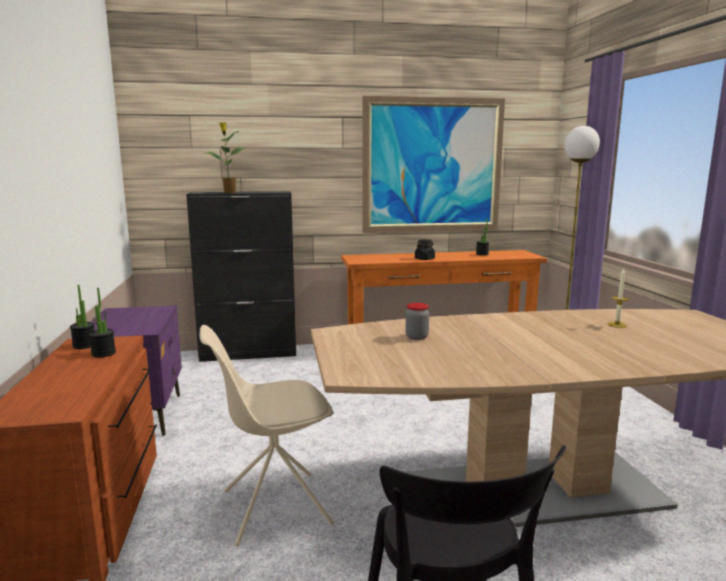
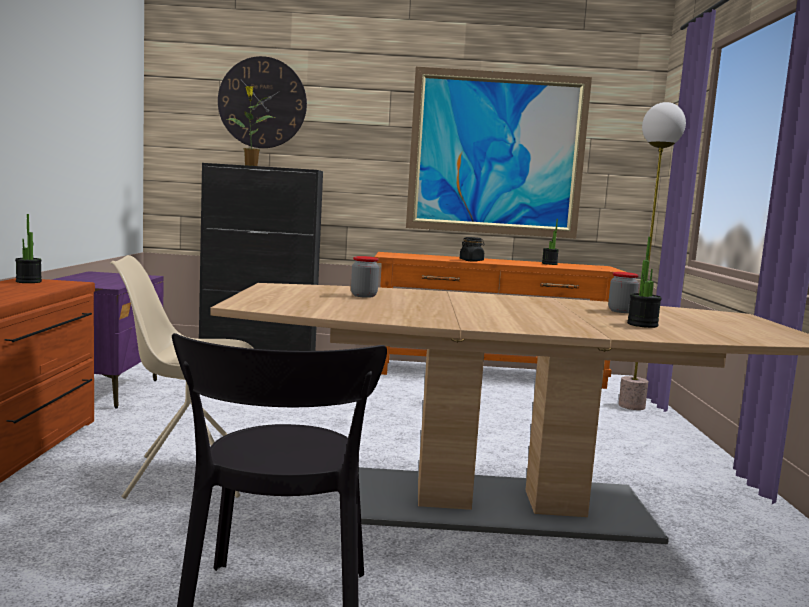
camera: 10 degrees right, 5 degrees down
(103, 353) = (40, 287): potted plant -> potted plant (642, 325)
(230, 134) = (262, 103): none -> wall clock
(617, 325) = (621, 311): candle -> jar

